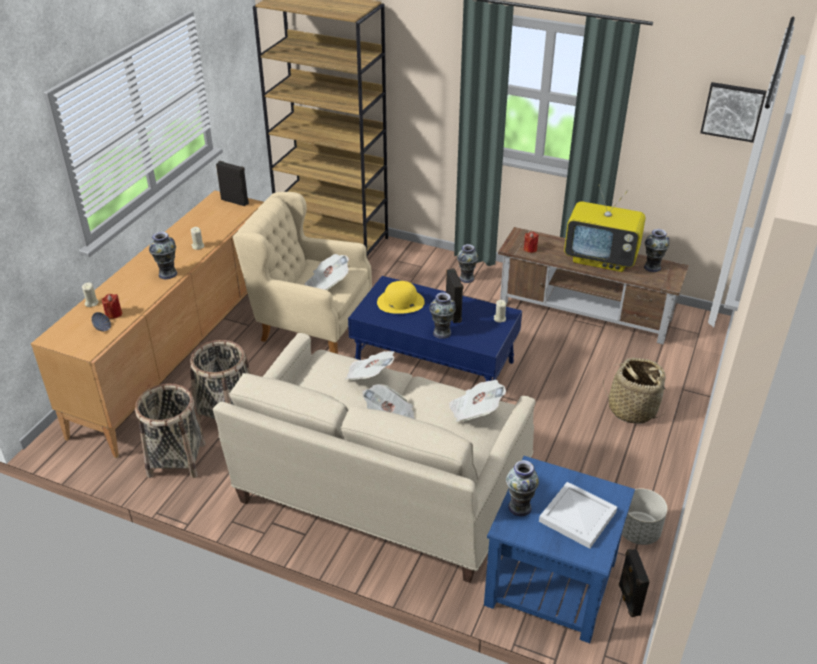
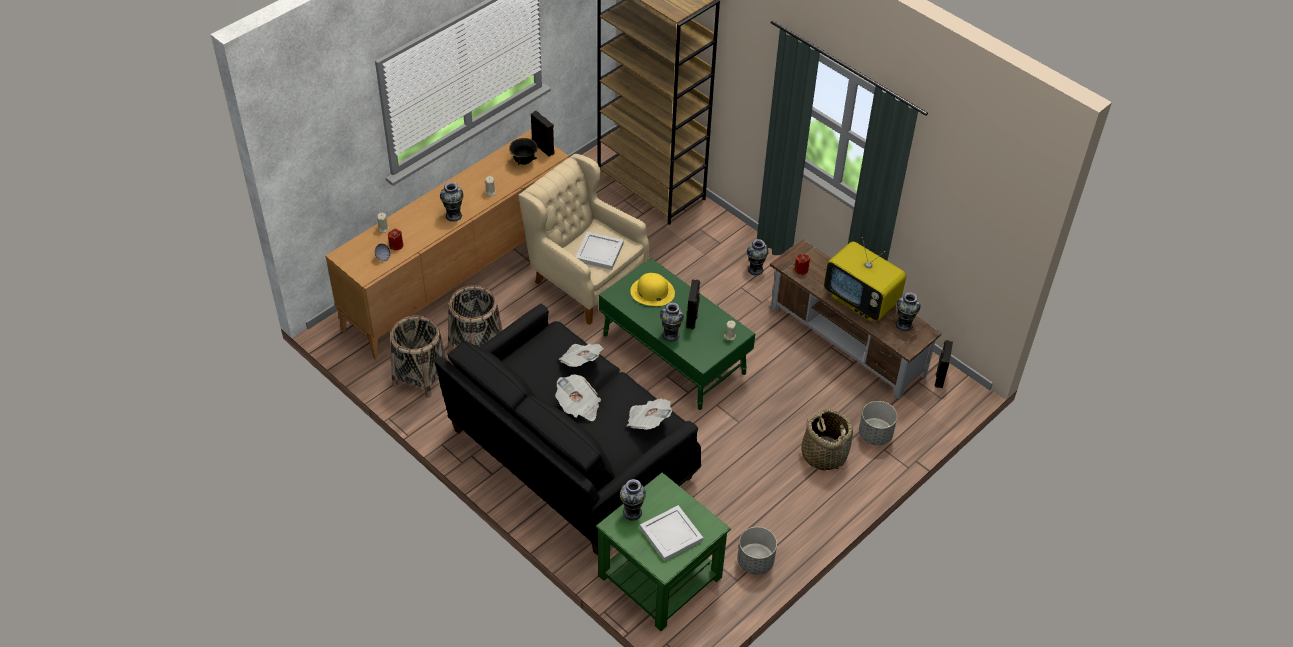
camera: 20 degrees right, 10 degrees up
(220, 215) = (523, 161): none -> black bowl
(327, 283) = (598, 252): newspaper -> white tray
(381, 490) = (568, 456): beige sofa -> black sofa
(433, 365) = (673, 354): blue coffee table -> green coffee table
(551, 581) = (660, 576): blue side table -> green side table
(628, 599) = (711, 610): black speaker -> black speaker (939, 377)
(665, 379) = (875, 435): none -> grey planter
(733, 111) = (994, 210): picture -> none

